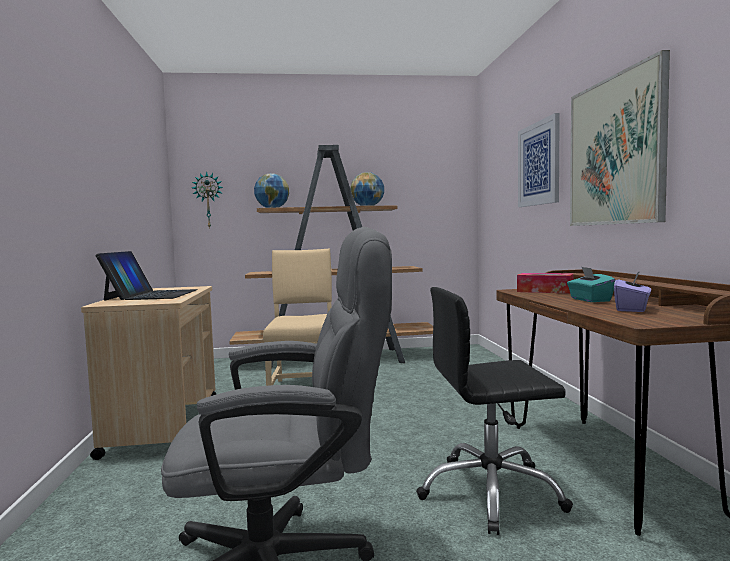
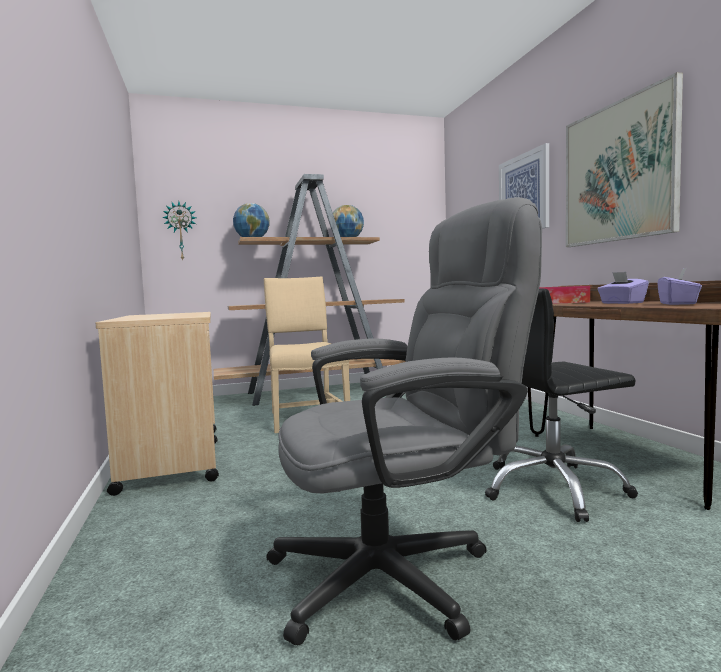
camera: 10 degrees left, 0 degrees up
(152, 295) = (159, 316): laptop -> none
(589, 300) = (621, 303): turquoise tissue box -> purple tissue box

